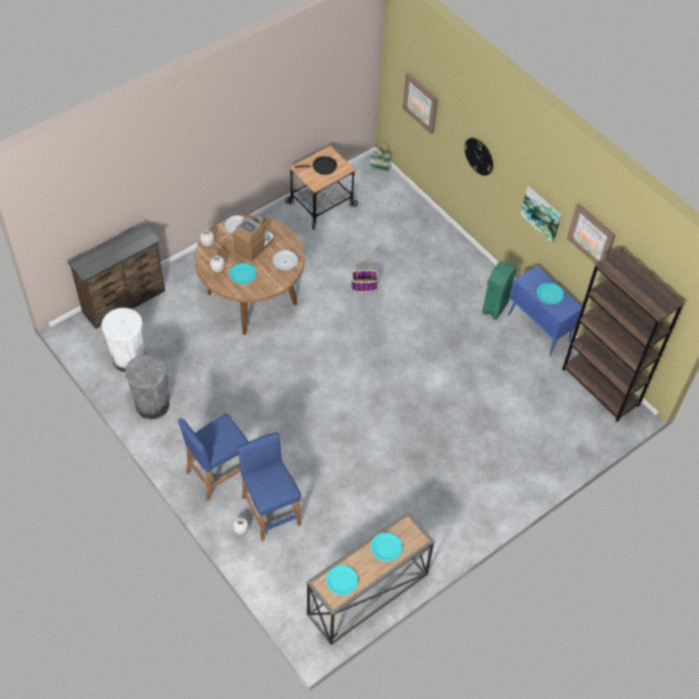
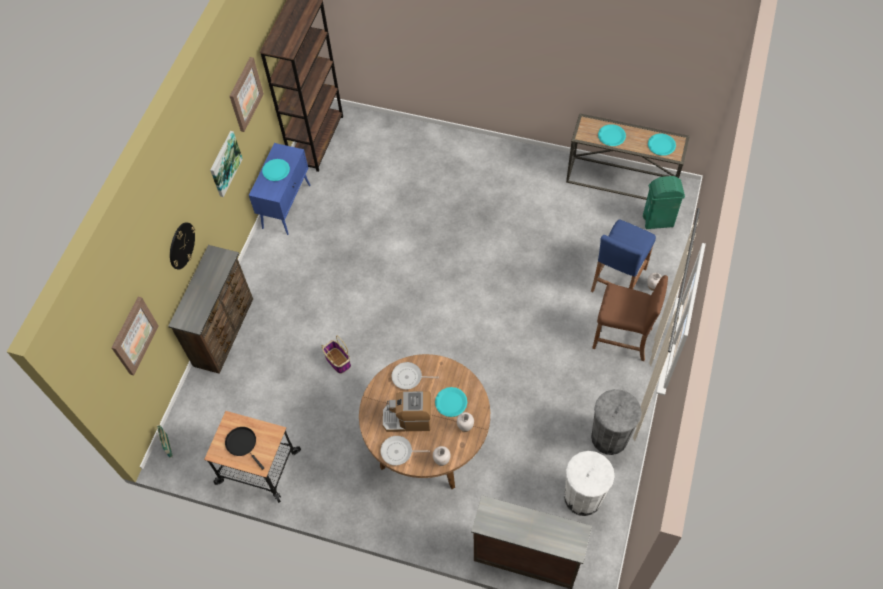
camera: 120 degrees left, 5 degrees up
(218, 473) = (622, 338): blue stool -> brown stool
(446, 236) = (225, 332): none -> brown dresser
(494, 308) = (287, 248): green trash can -> green trash can (658, 221)

